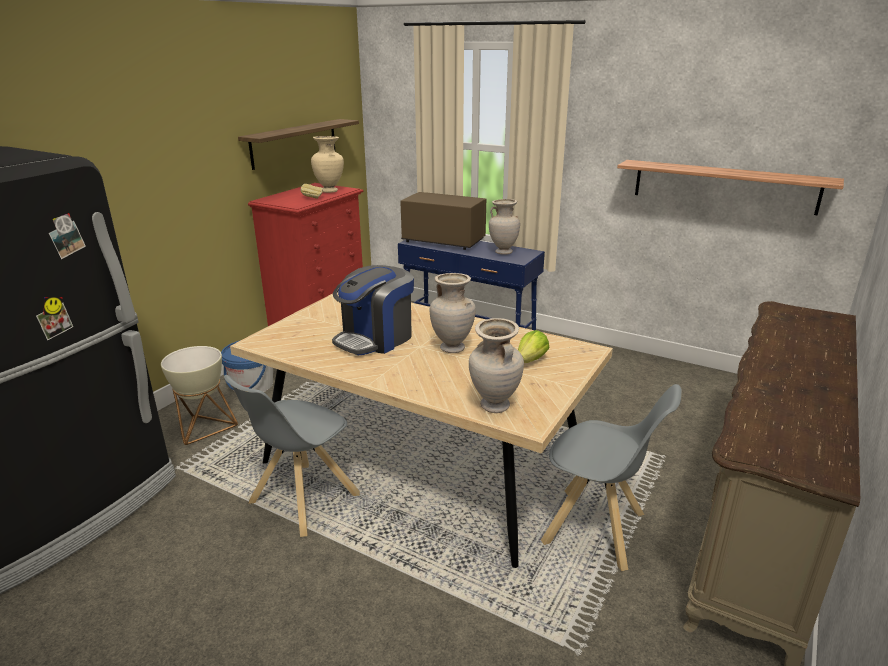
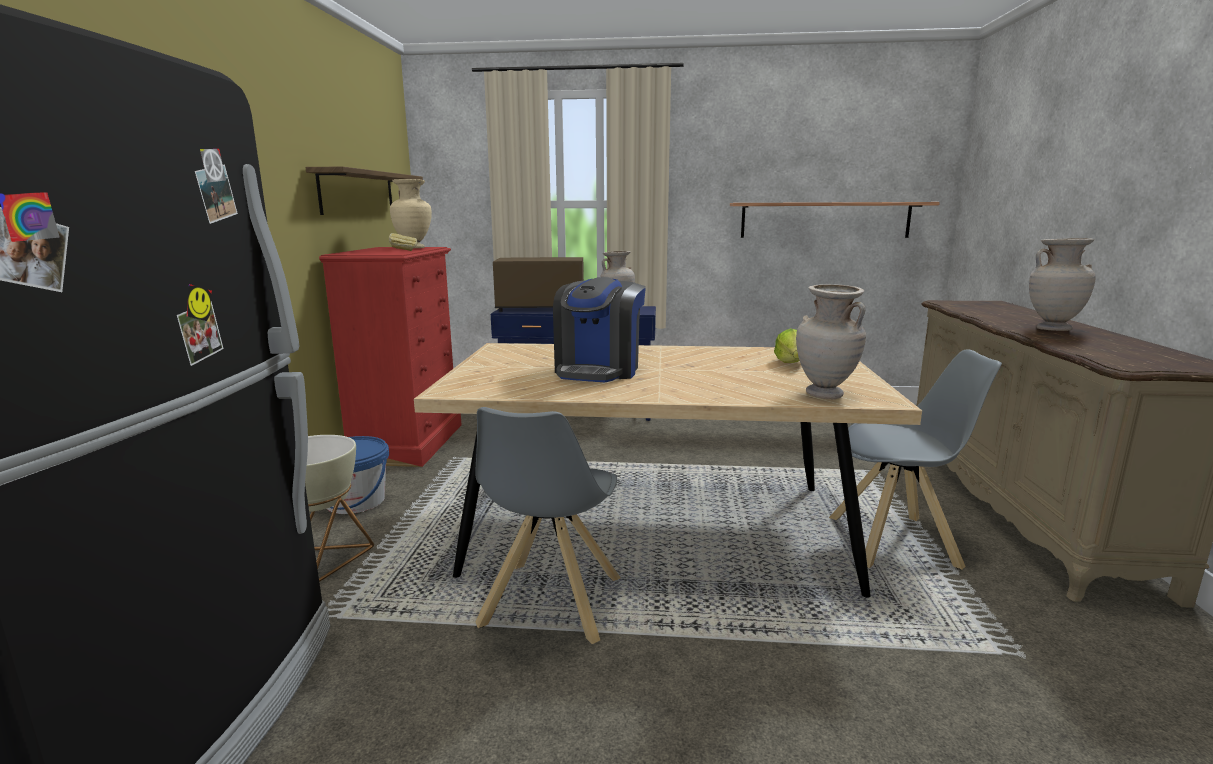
camera: 25 degrees left, 10 degrees down
(452, 348) = (697, 366): beige vase -> beige vase (1052, 329)

